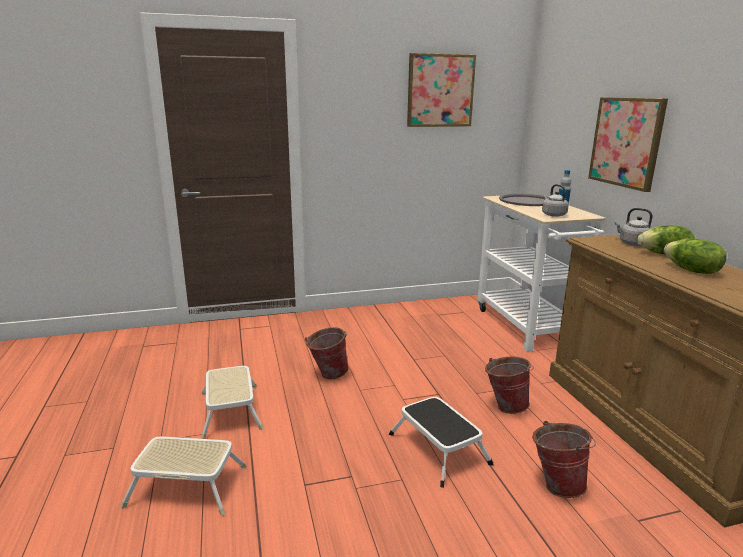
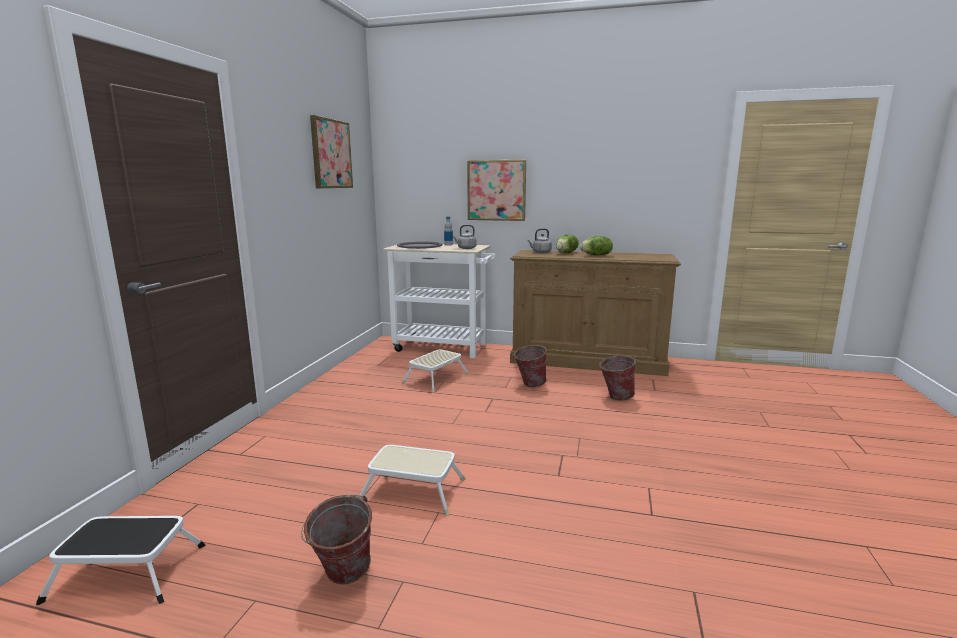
camera: 60 degrees left, 5 degrees down
(186, 486) = (517, 535): beige step ladder -> beige step ladder (436, 378)
(327, 374) = (409, 430): bucket -> bucket (341, 576)
(439, 448) = (556, 417): black step ladder -> black step ladder (127, 572)

